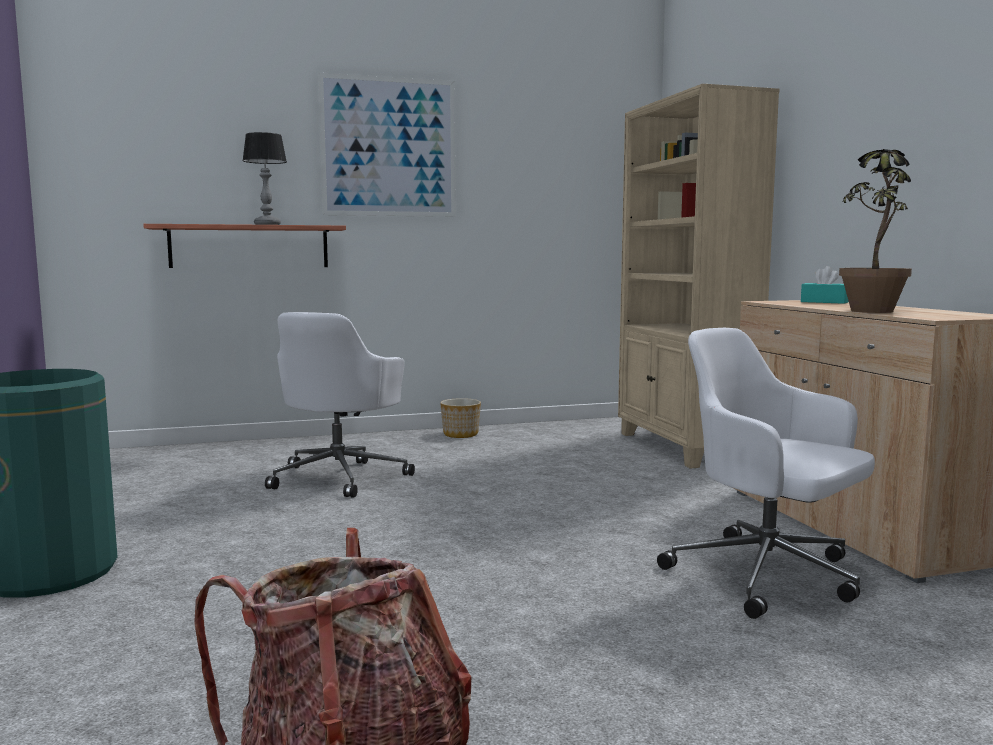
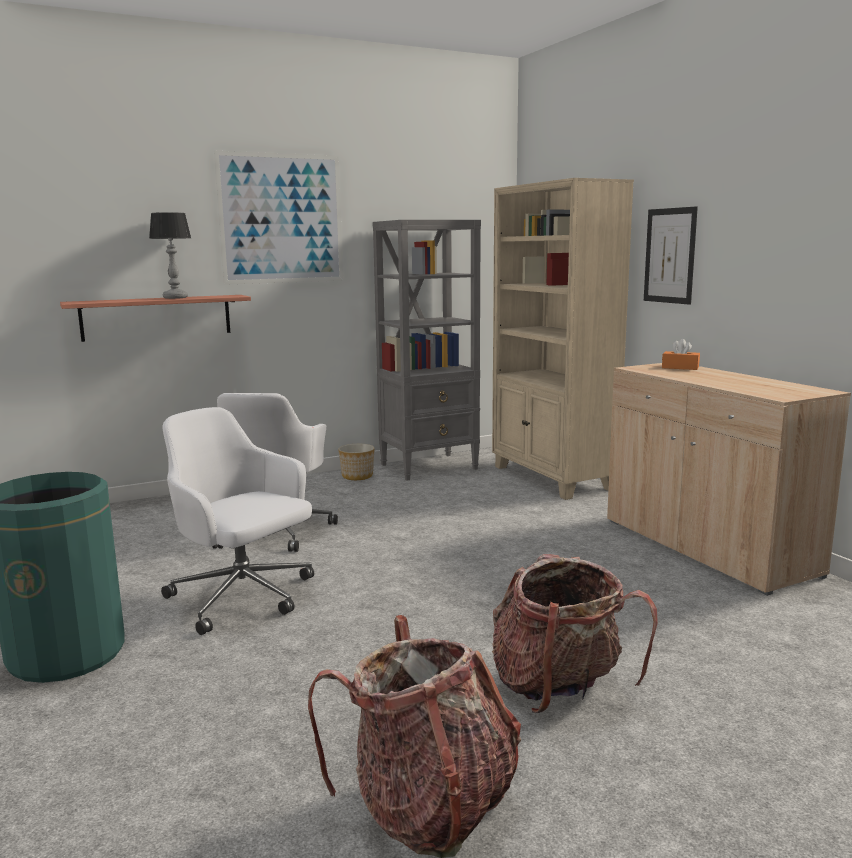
camera: 10 degrees left, 5 degrees up
(546, 430) = (430, 467): none -> grey bookcase
(590, 662) = (560, 689): none -> backpack
(768, 576) = (660, 599): white office chair -> white office chair (243, 597)
(819, 173) = (670, 255): none -> picture
(824, 302) = (680, 367): turquoise tissue box -> orange tissue box
(873, 310) = (728, 384): potted plant -> none

